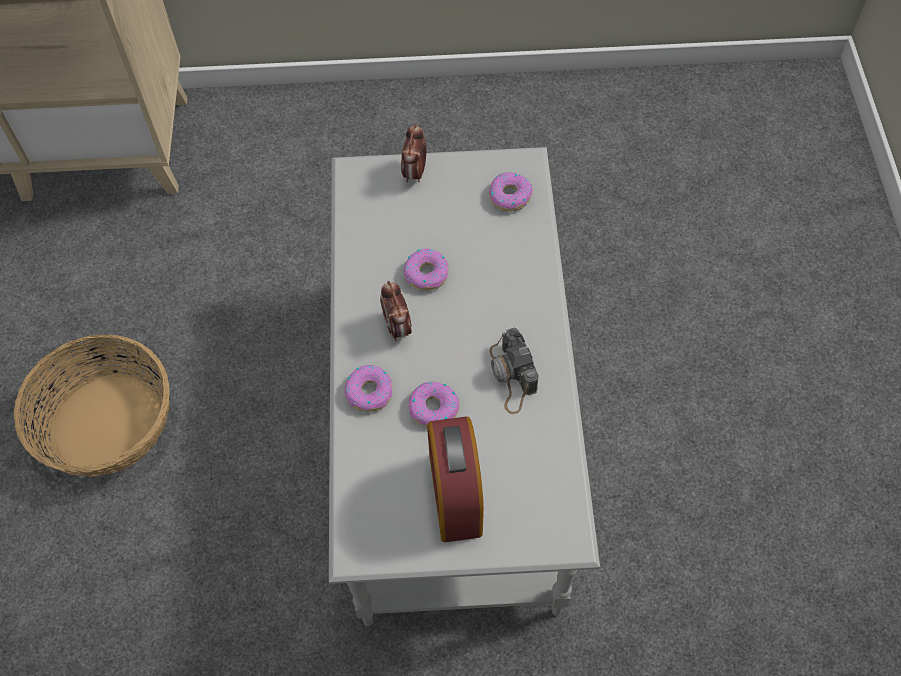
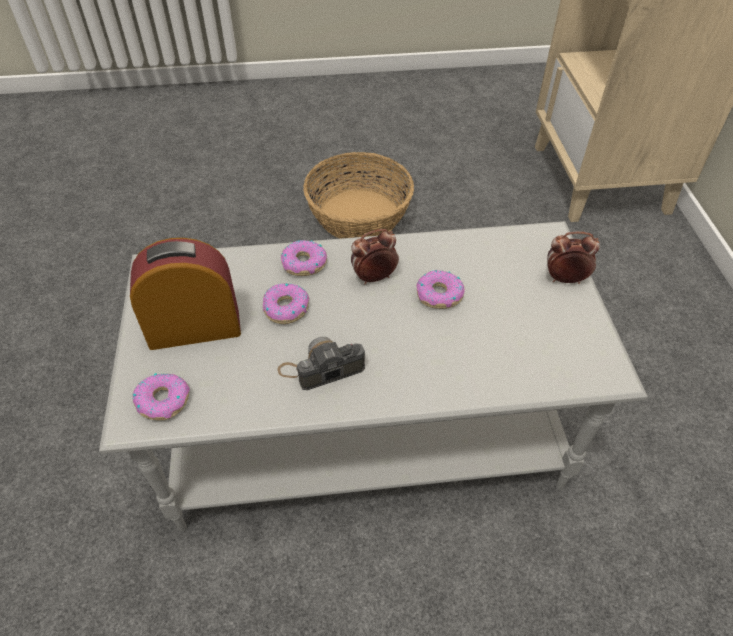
camera: 85 degrees right, 10 degrees down
(509, 196) = (558, 360): donut -> donut (163, 400)

